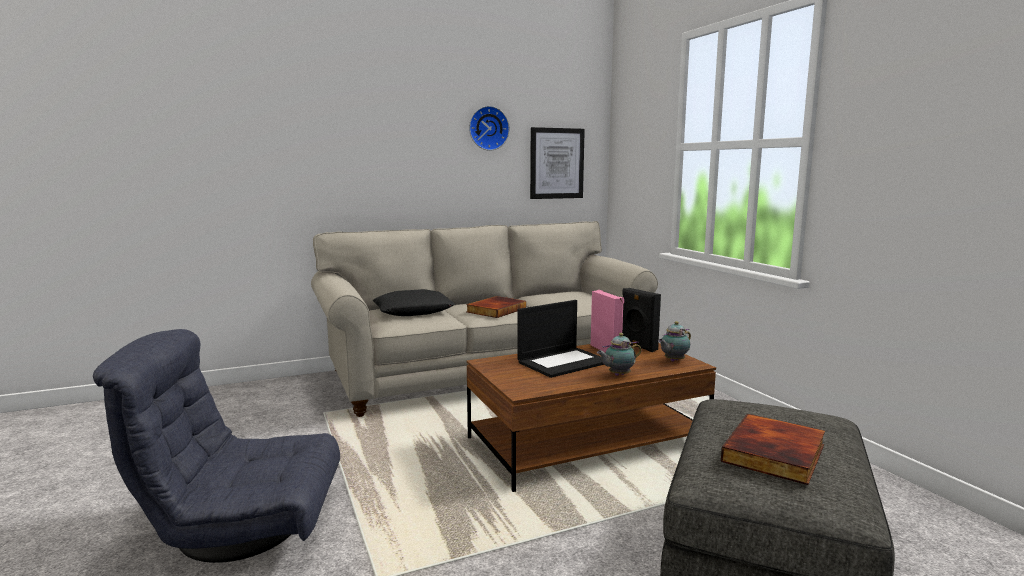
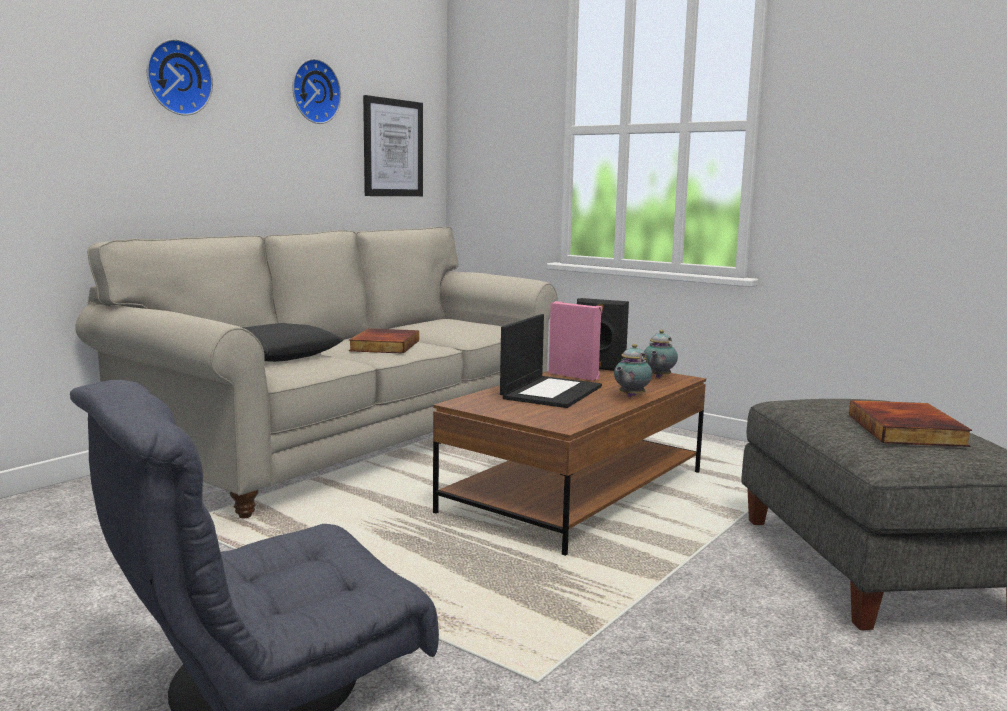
camera: 30 degrees left, 0 degrees up
(383, 128) = (177, 78): none -> wall clock

